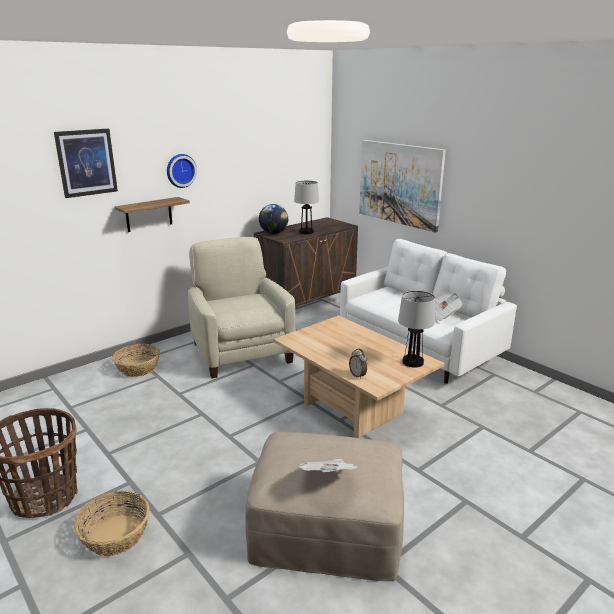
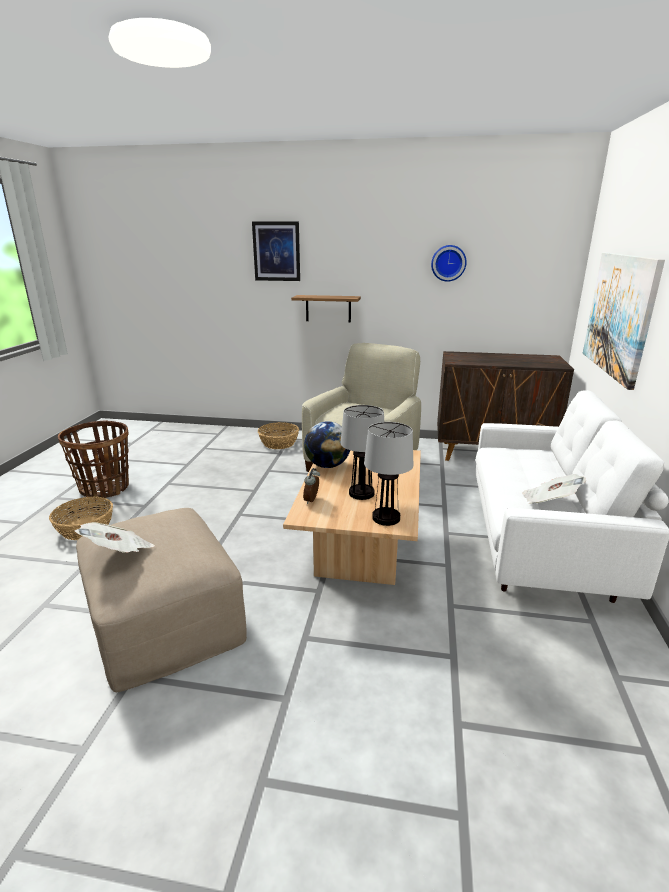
camera: 50 degrees right, 0 degrees up
(180, 170) = (366, 269): wall clock -> wall clock (448, 263)
(273, 233) = (460, 355): globe -> globe (327, 465)
(306, 232) = (495, 361): table lamp -> table lamp (361, 493)

